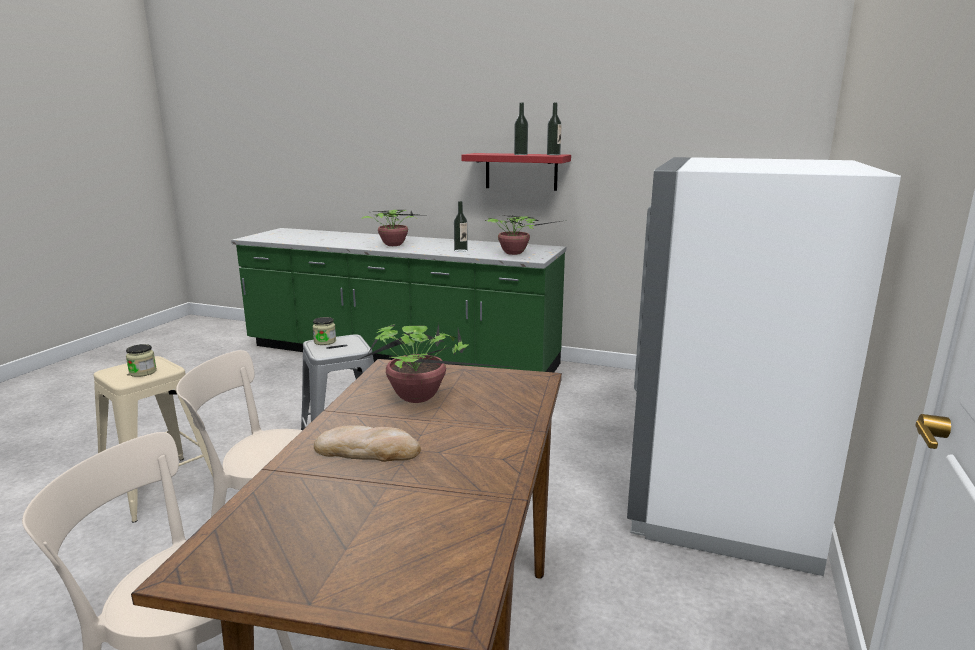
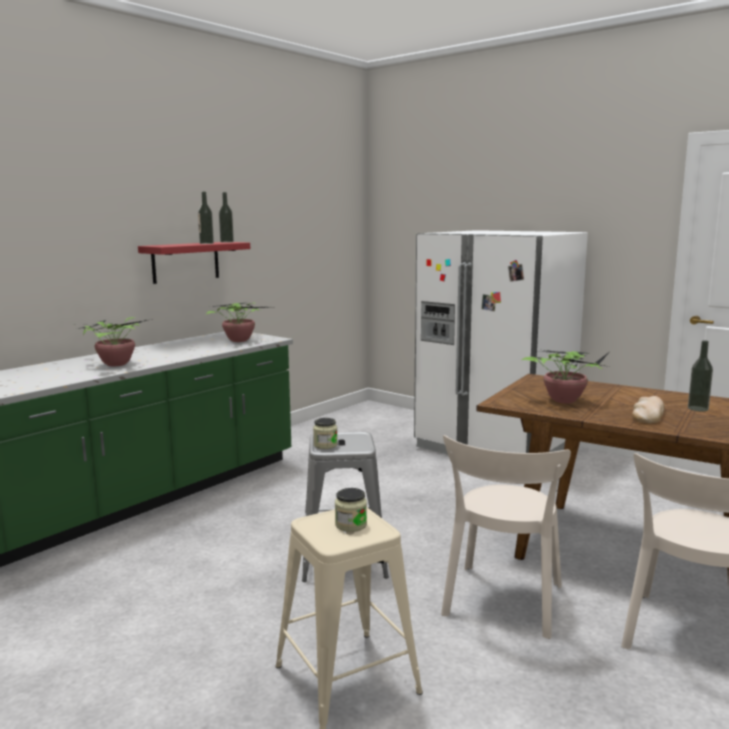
camera: 70 degrees left, 5 degrees down
(460, 250) = (197, 350): bottle -> bottle (698, 408)

